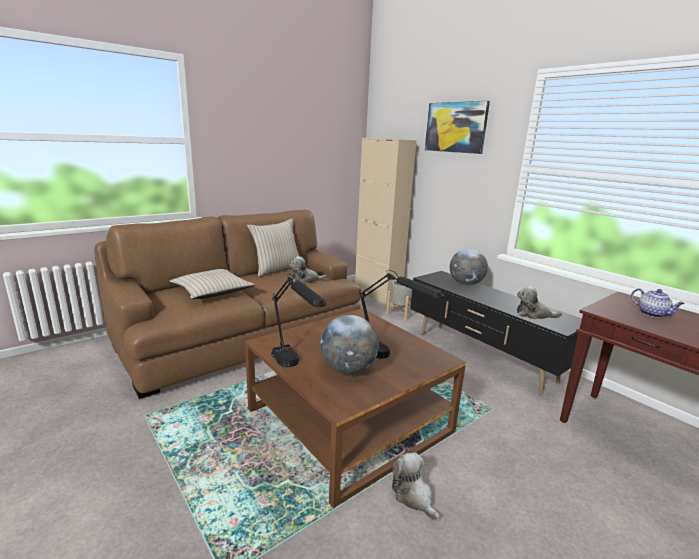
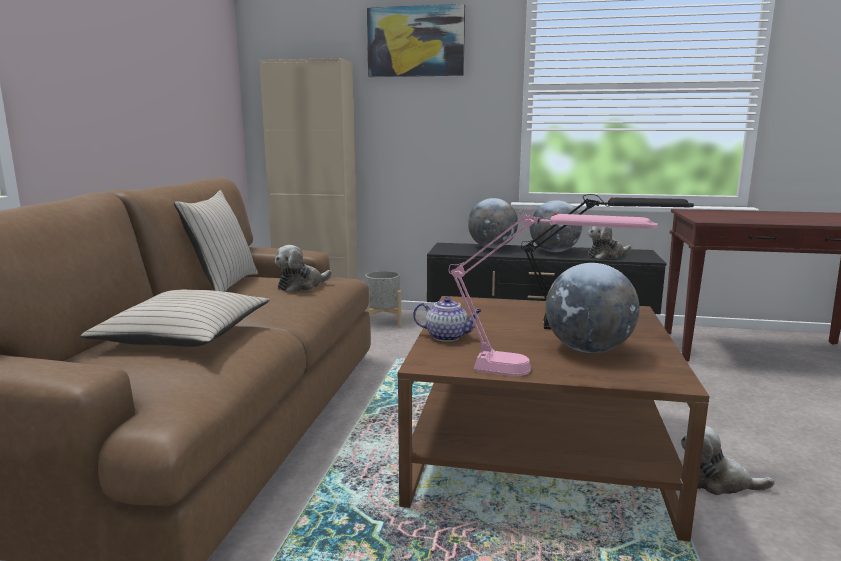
camera: 40 degrees left, 5 degrees down
(294, 369) = (539, 372): black table lamp -> pink table lamp
(501, 299) = (554, 251): none -> globe
(653, 314) = (734, 215): teapot -> teapot (447, 336)

